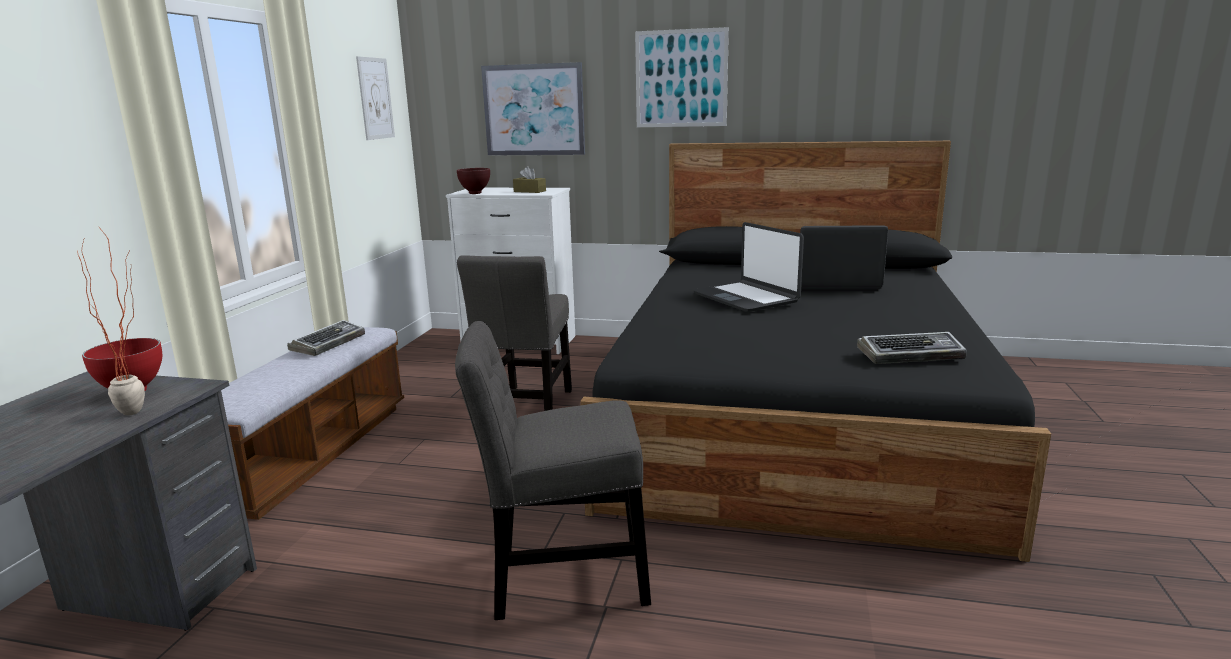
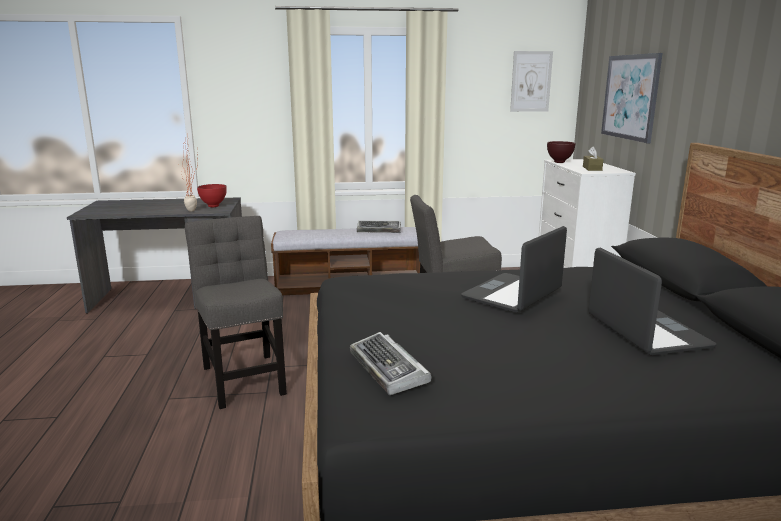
camera: 70 degrees right, 0 degrees up
(681, 78) = (724, 71): picture -> none

